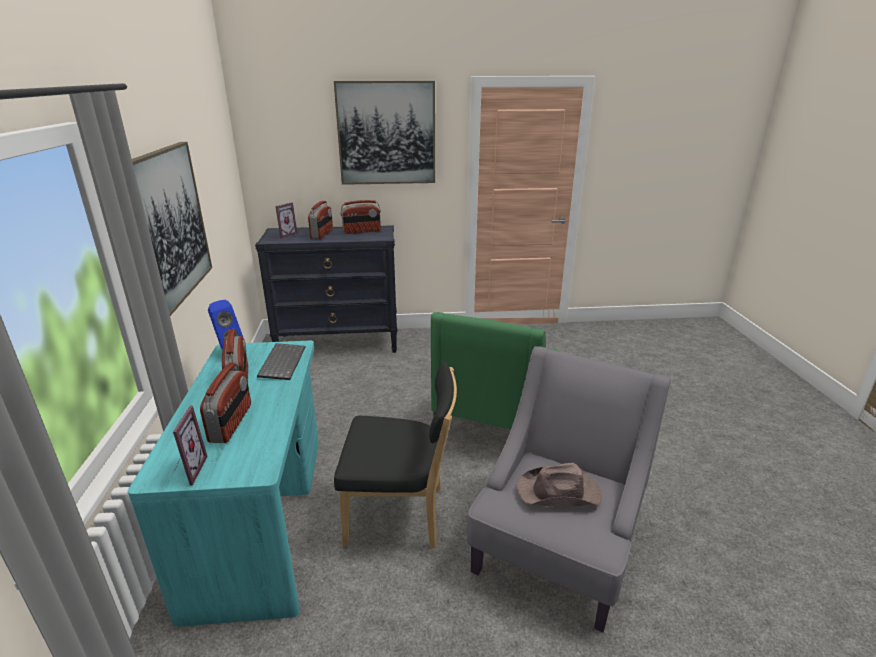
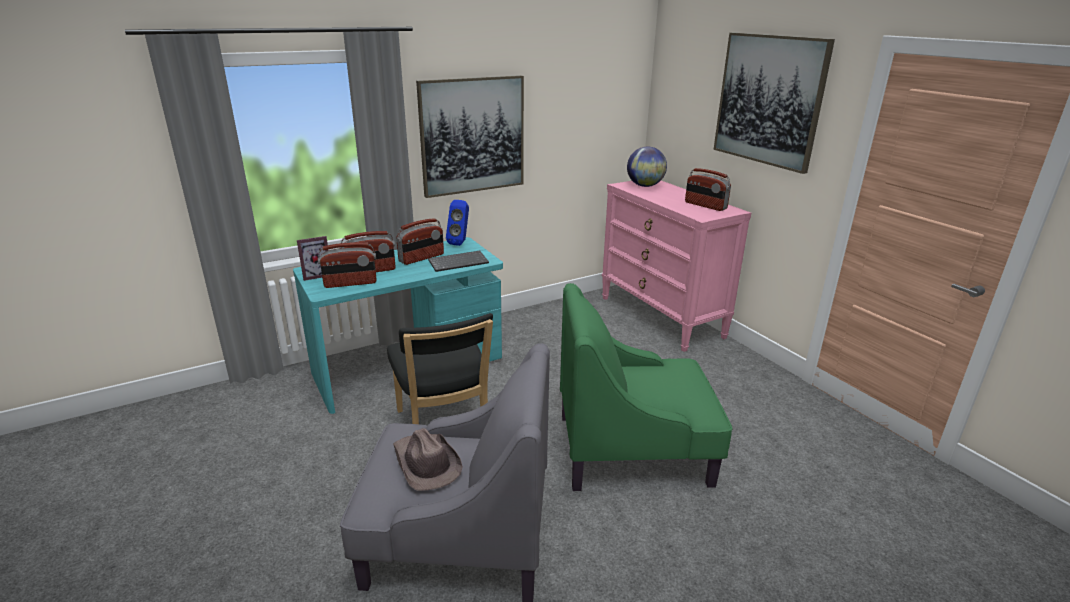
camera: 65 degrees right, 0 degrees up
(285, 235) = (645, 186): picture frame -> globe
(322, 234) = (669, 195): radio -> radio (350, 283)
(339, 343) = (661, 317): black dresser -> pink dresser

